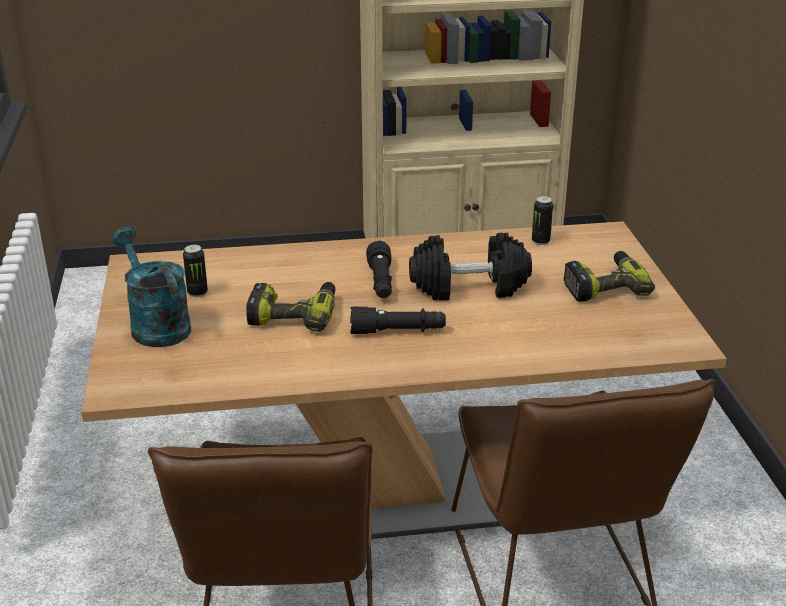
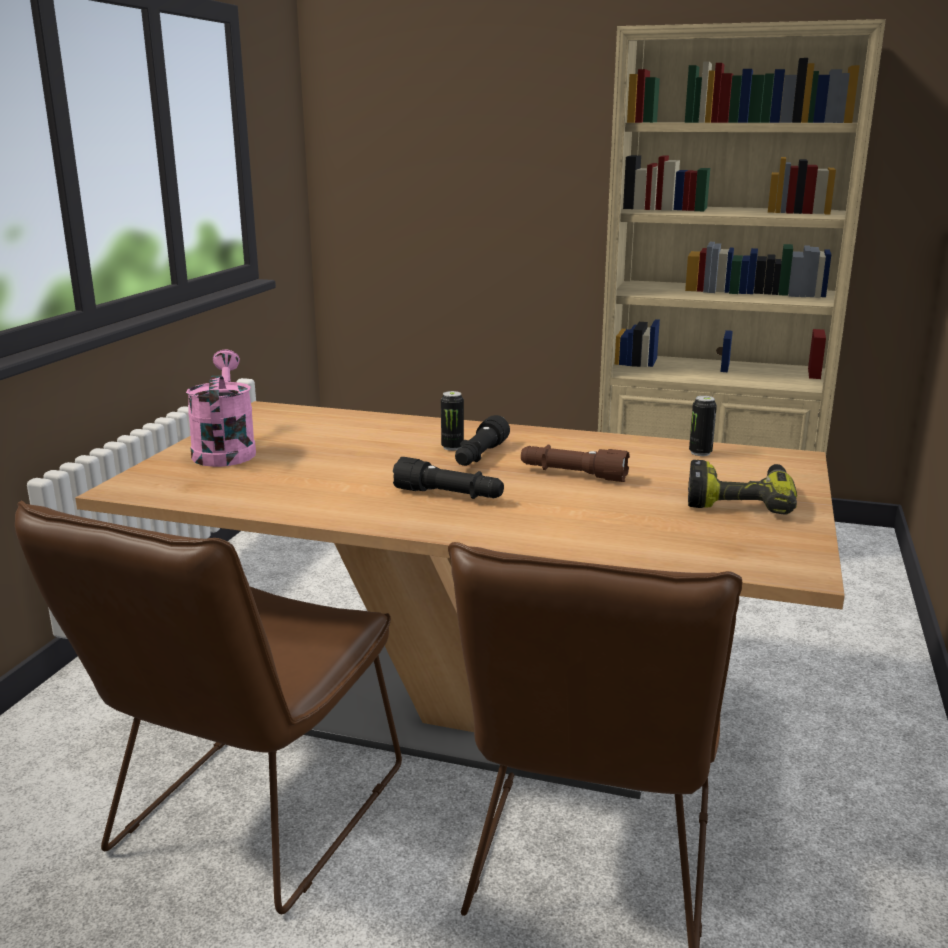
camera: 25 degrees right, 10 degrees down
(155, 324) = (225, 450): turquoise watering can -> pink watering can
(197, 293) = (292, 436): can -> can (452, 447)
(294, 315) = (361, 465): power drill -> none
(469, 287) = (573, 474): black dumbbell -> brown flashlight

